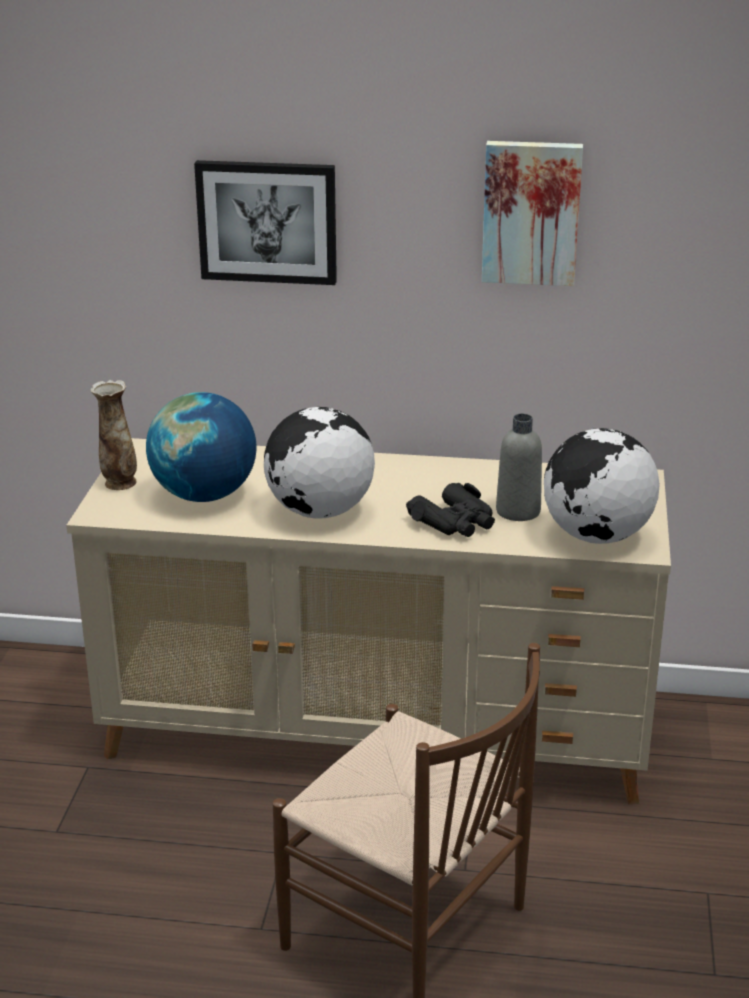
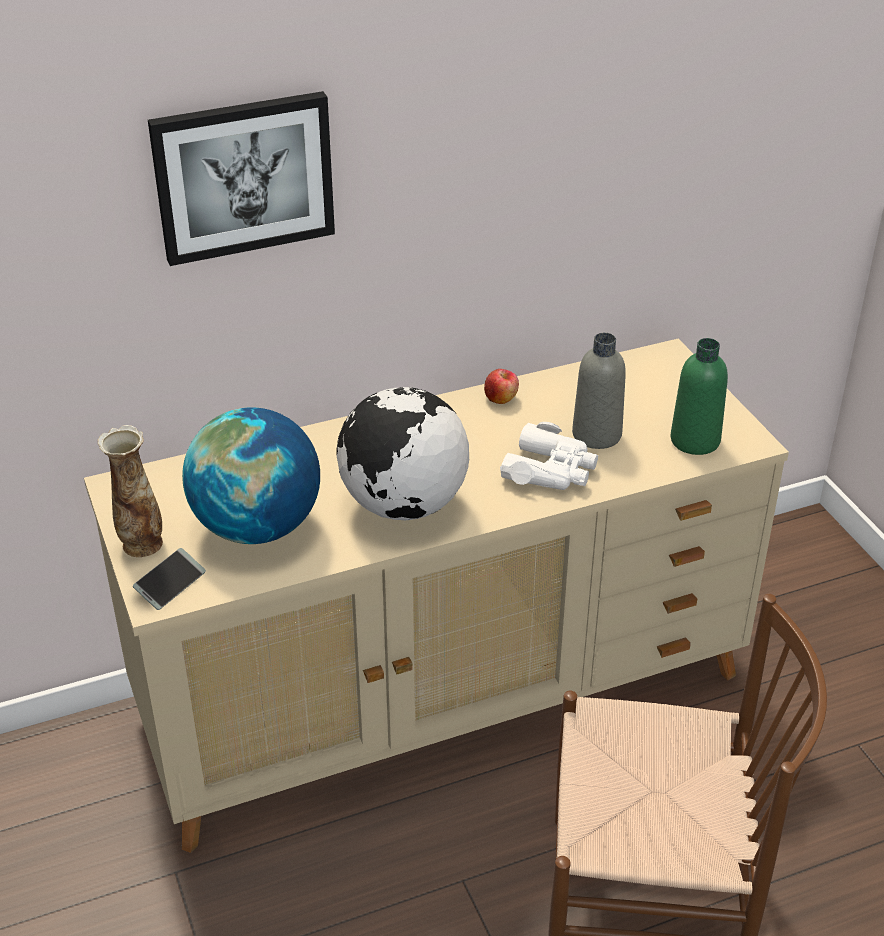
camera: 30 degrees left, 10 degrees up
(114, 509) = (170, 584): none -> phone
(455, 522) = (550, 470): black binoculars -> white binoculars
(468, 469) = (501, 398): none -> apple
(531, 212) = (546, 100): picture -> none
(596, 536) = (695, 440): globe -> green bottle

